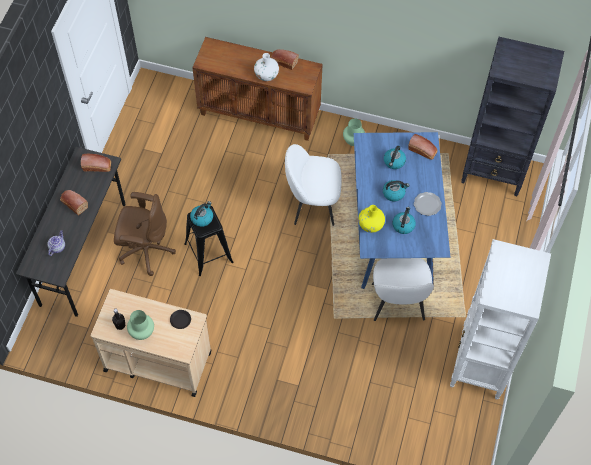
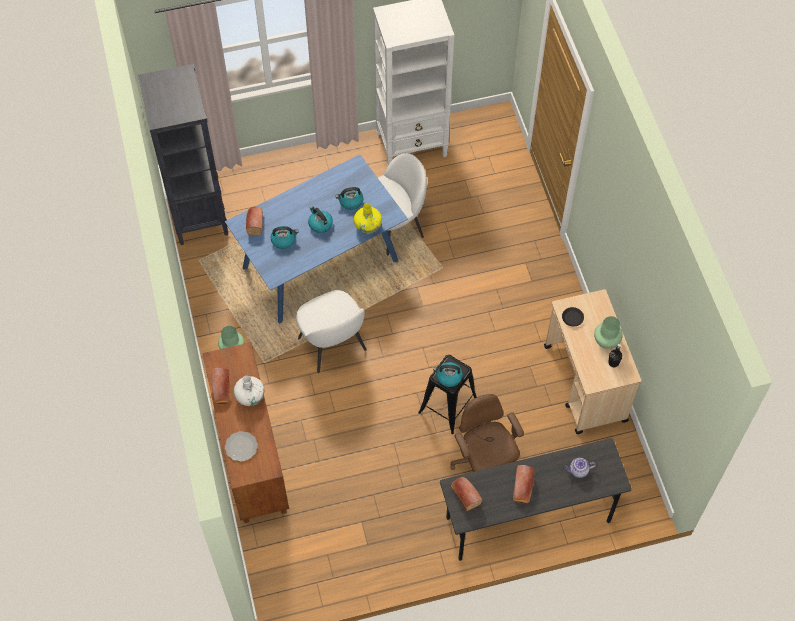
camera: 120 degrees left, 0 degrees up
(427, 204) = (315, 193): plate -> plate (240, 447)

